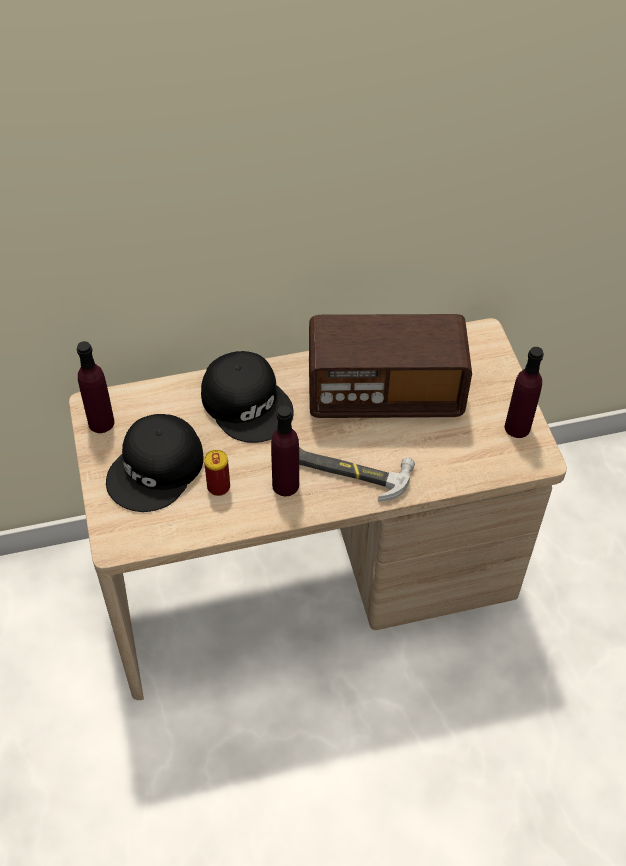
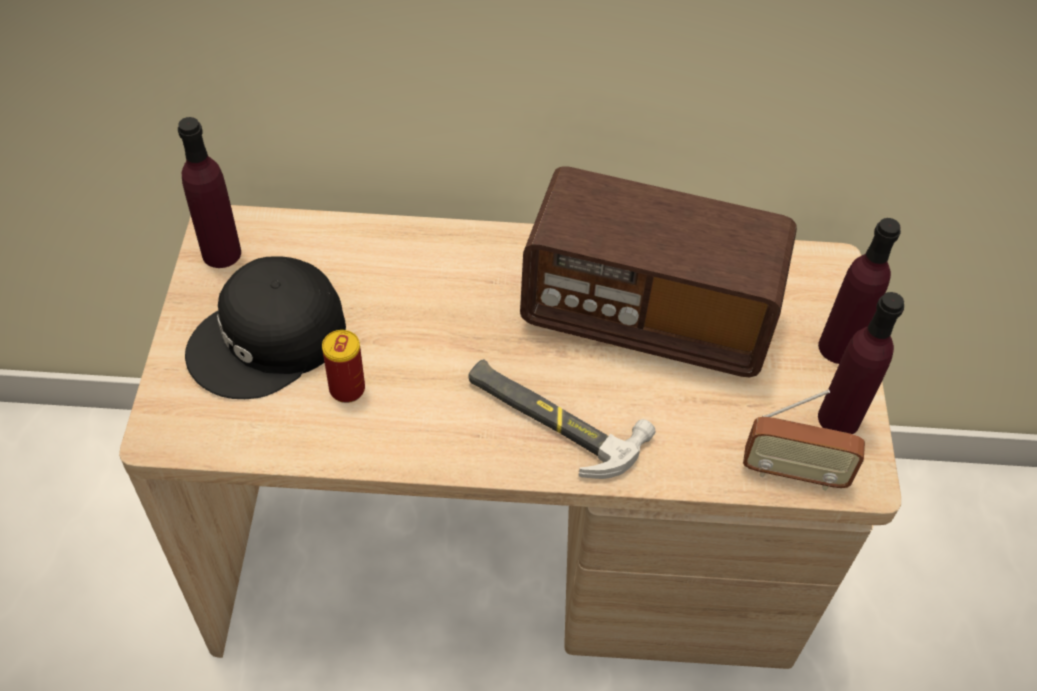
camera: 15 degrees right, 0 degrees up
(248, 403) = (439, 277): black cap -> none
(285, 485) = (447, 412): purple bottle -> purple bottle (838, 347)
(501, 466) = (793, 473): none -> radio

